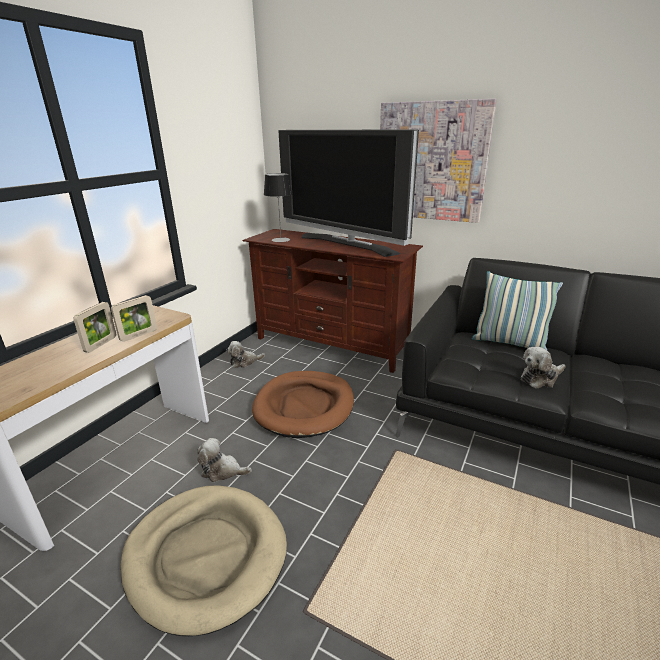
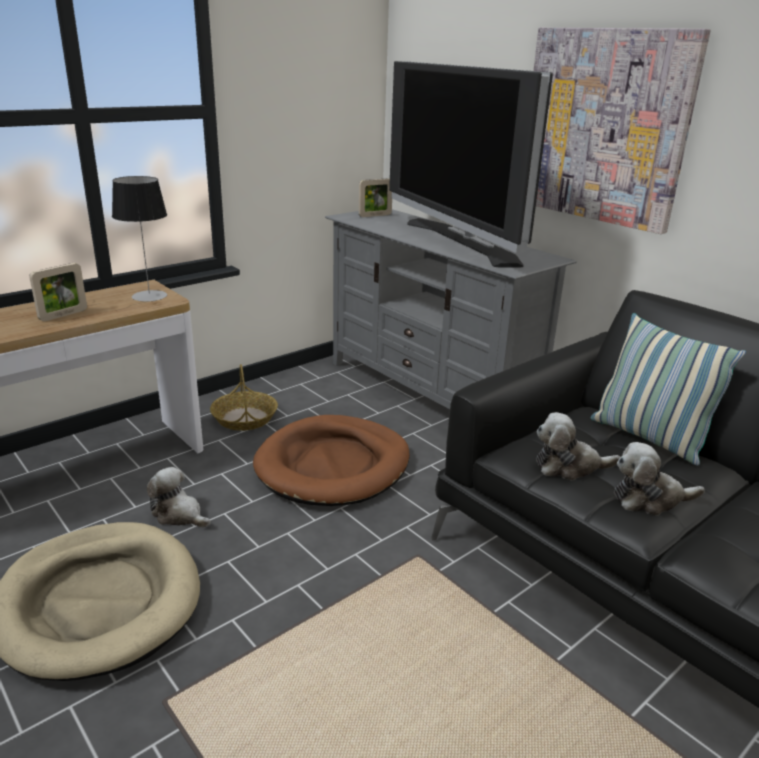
camera: 20 degrees right, 0 degrees up
(139, 335) = (110, 313): picture frame -> picture frame (375, 215)
(222, 389) = (244, 418): none -> basket
(244, 362) = (294, 390): plush toy -> plush toy (569, 466)
(281, 240) = (375, 223): table lamp -> table lamp (149, 296)
(331, 345) = (429, 394): brown tv stand -> grey tv stand

